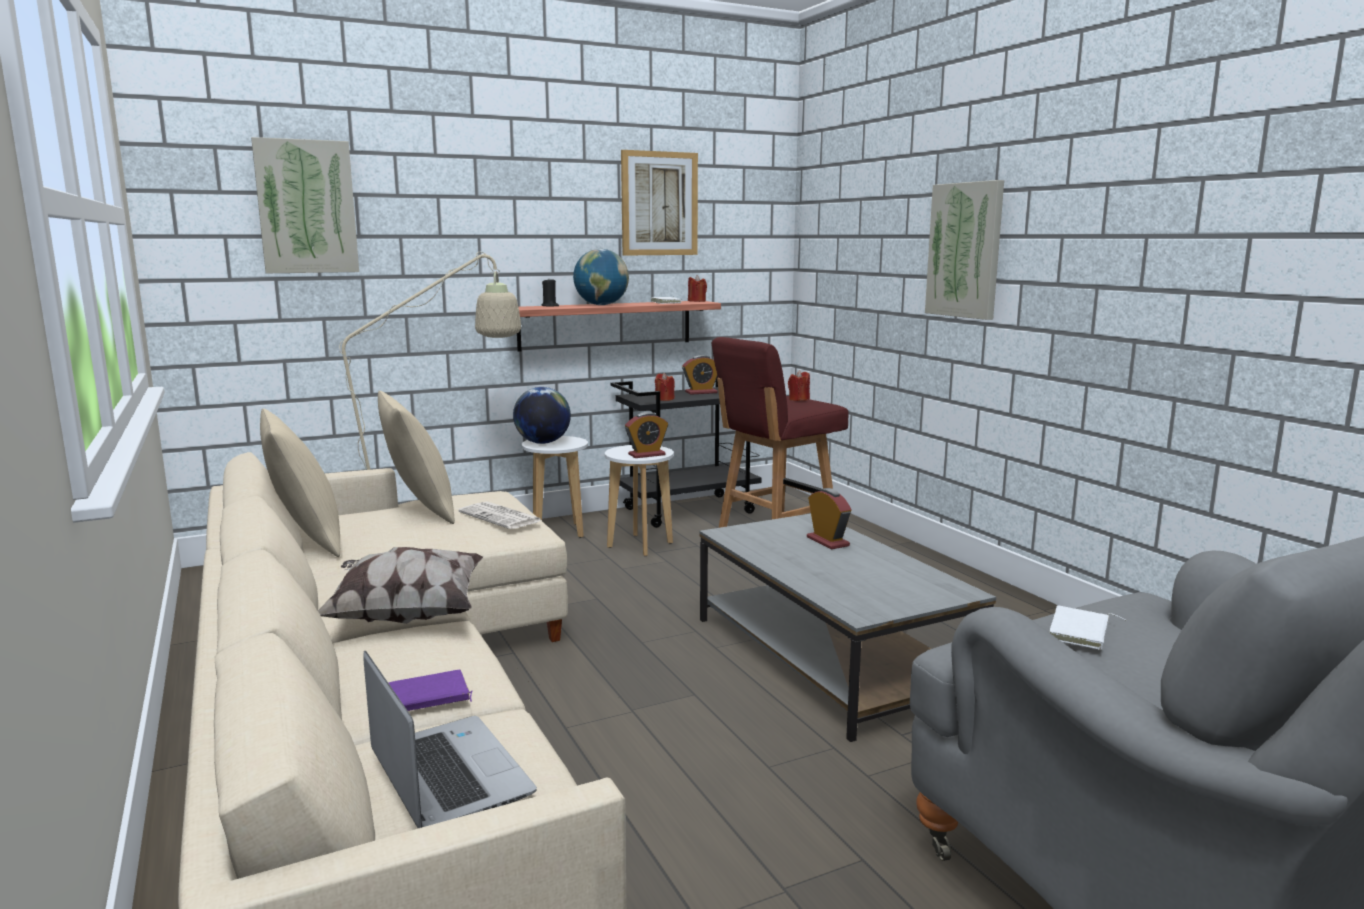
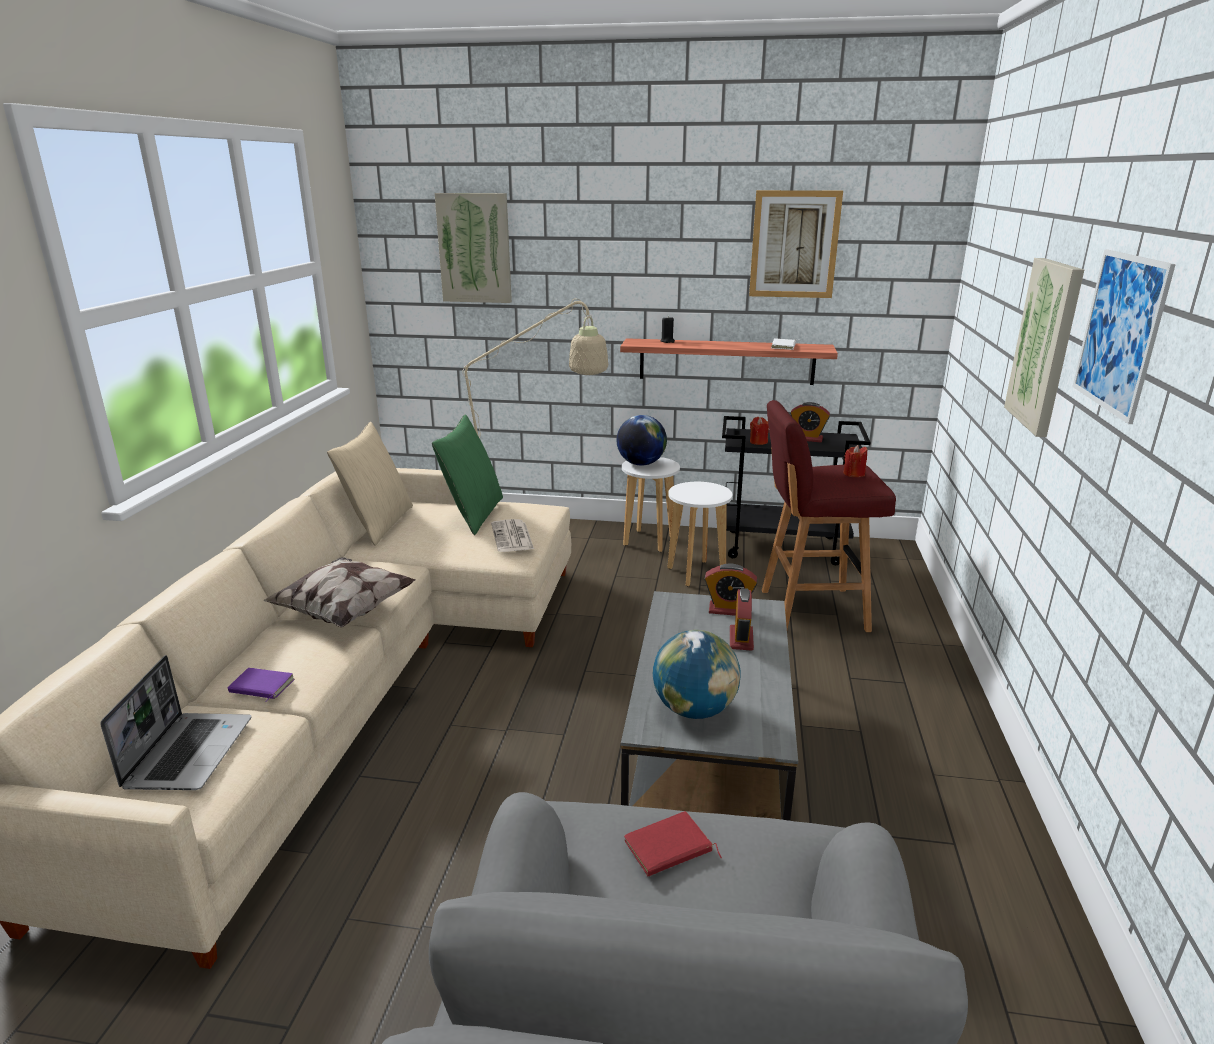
camera: 35 degrees right, 10 degrees up
(419, 510) = (473, 514): beige pillow -> green pillow
(601, 305) = (714, 345): globe -> globe (694, 709)
(646, 455) = (701, 497): alarm clock -> alarm clock (728, 610)
(697, 301) = (821, 346): red candle -> none
(1072, 213) = (1120, 332): none -> picture
(1081, 632) = (669, 849): white book -> red book

